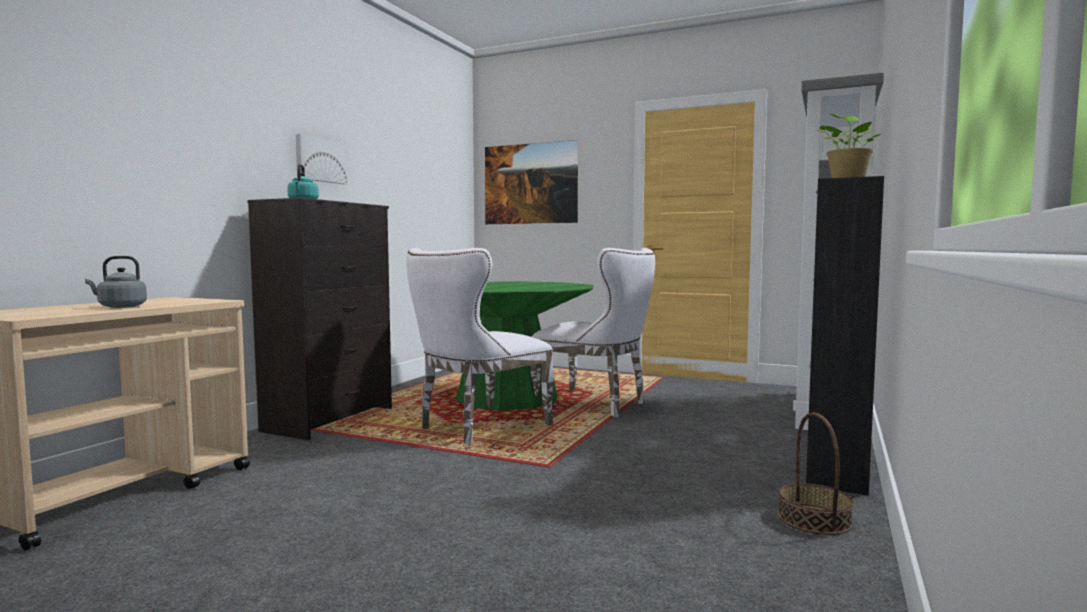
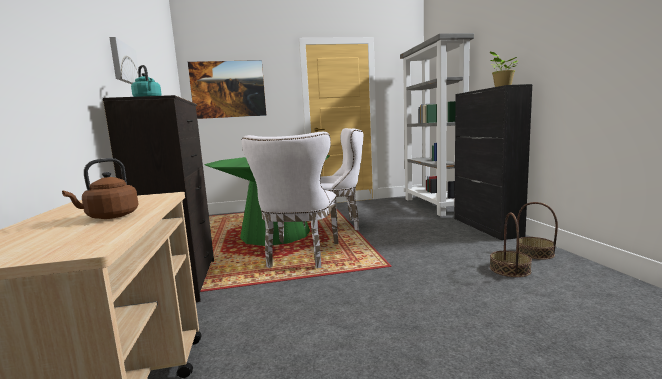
camera: 35 degrees left, 5 degrees up
(119, 307) = (110, 217): grey kettle -> brown kettle
(703, 523) = (510, 269): none -> basket

